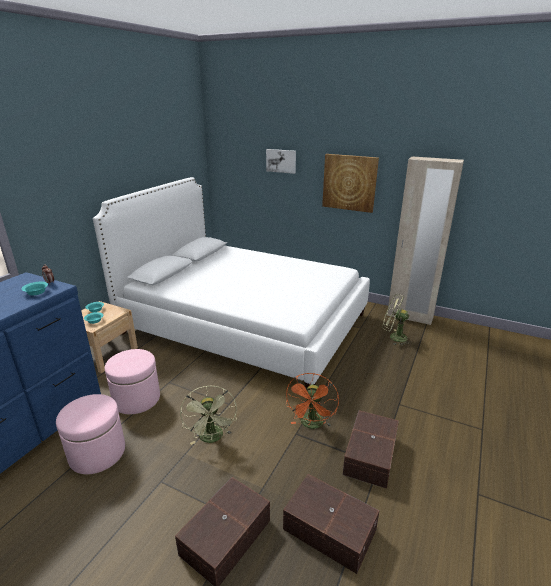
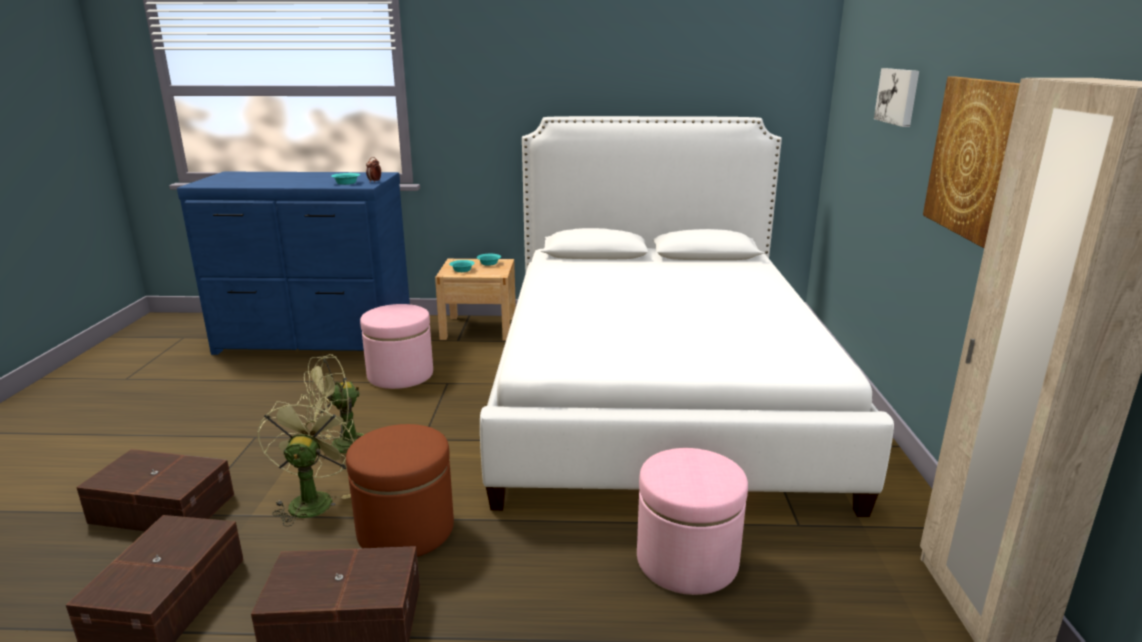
camera: 65 degrees right, 5 degrees down
(97, 453) = (296, 386): pink ottoman -> pink ottoman (687, 560)
(312, 425) = (406, 529): orange fan -> brown ottoman
(394, 337) = (817, 589): green fan -> green fan (312, 499)

